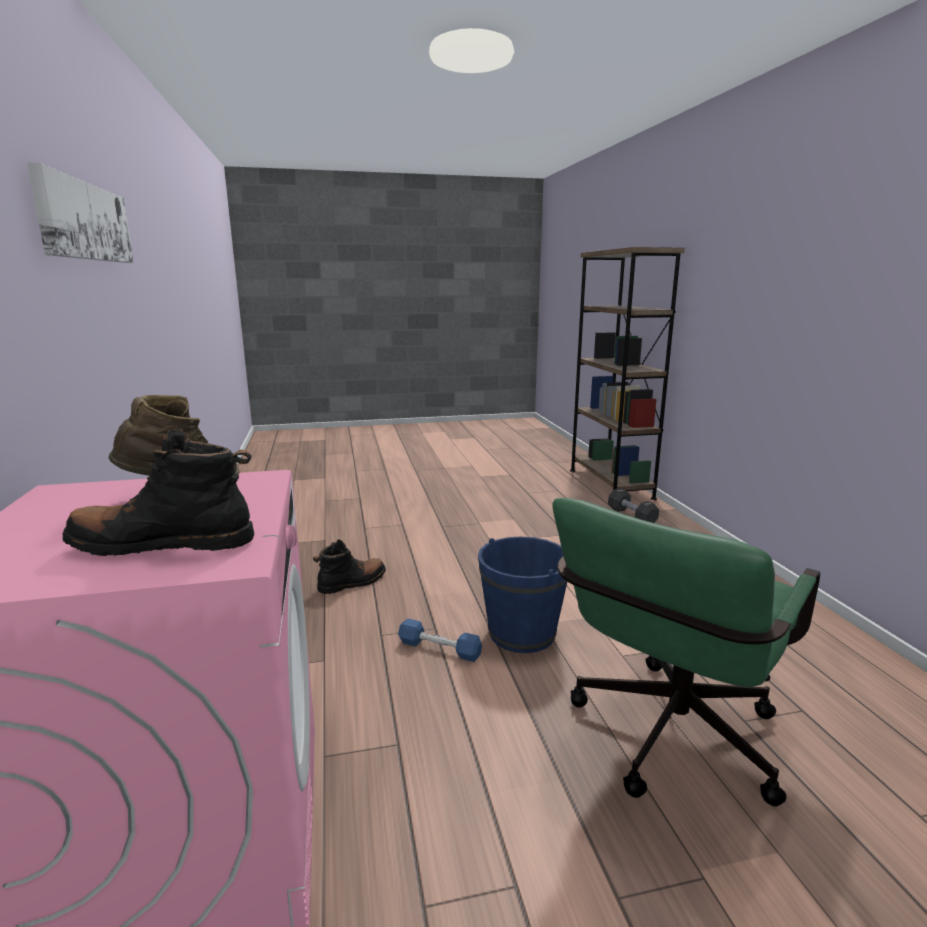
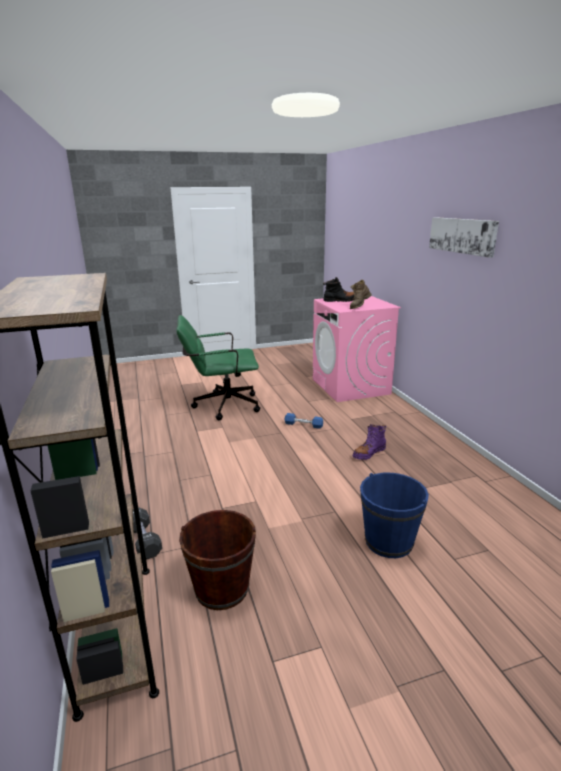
camera: 175 degrees right, 5 degrees up
(352, 582) = (369, 453): black boot -> purple boot
(522, 633) = (266, 432): blue bucket -> blue bucket (388, 542)
(547, 494) = (222, 589): none -> brown bucket
(667, 742) = (221, 405): green office chair -> green office chair turned 135 degrees counterclockwise

